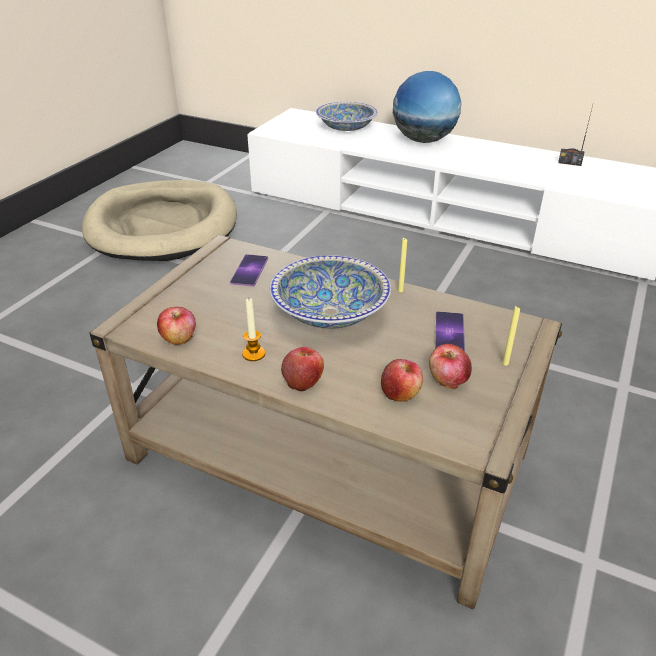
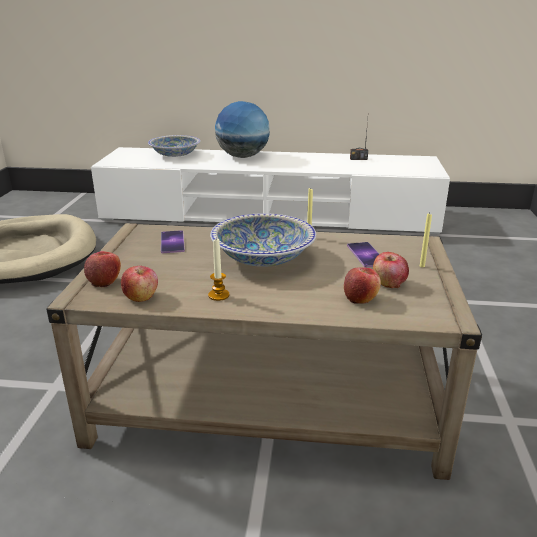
camera: 20 degrees left, 10 degrees down
(303, 381) = (275, 305): apple -> apple (104, 281)

